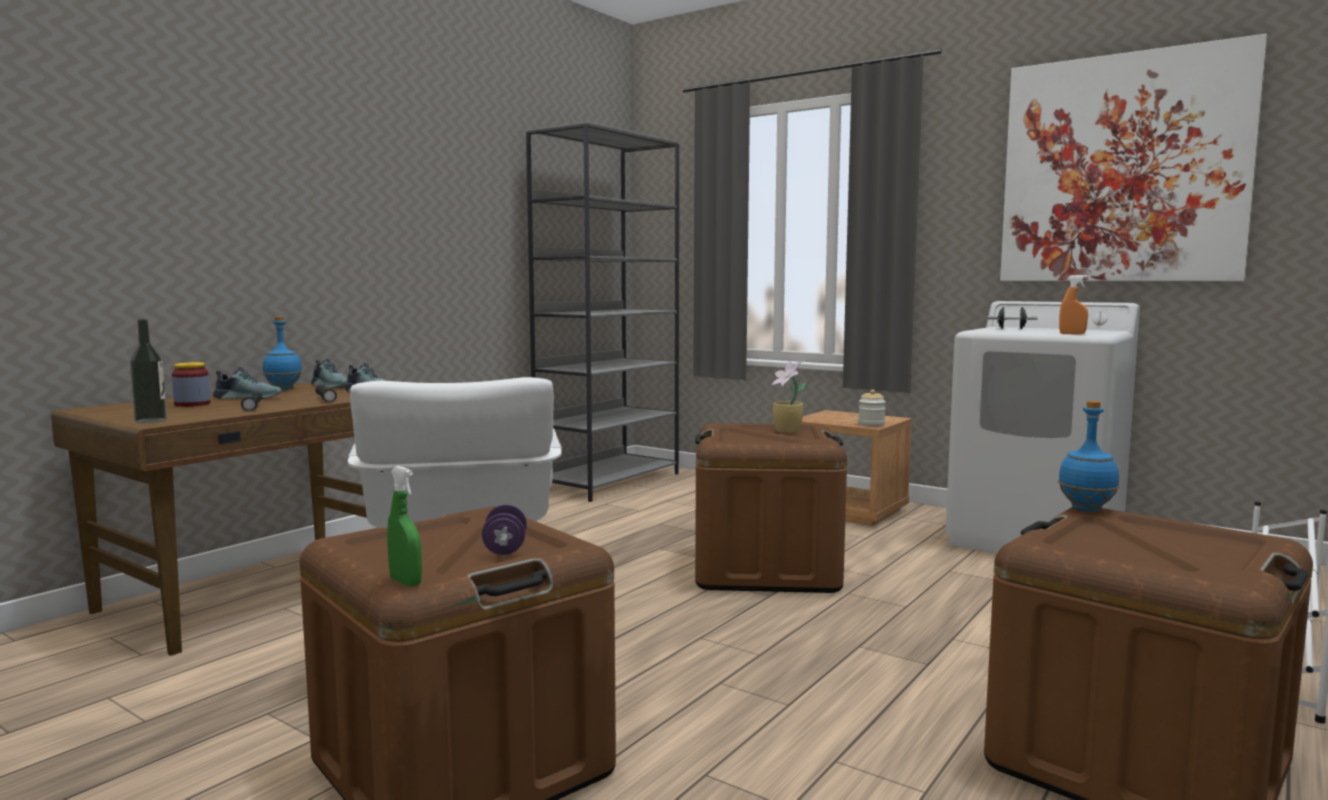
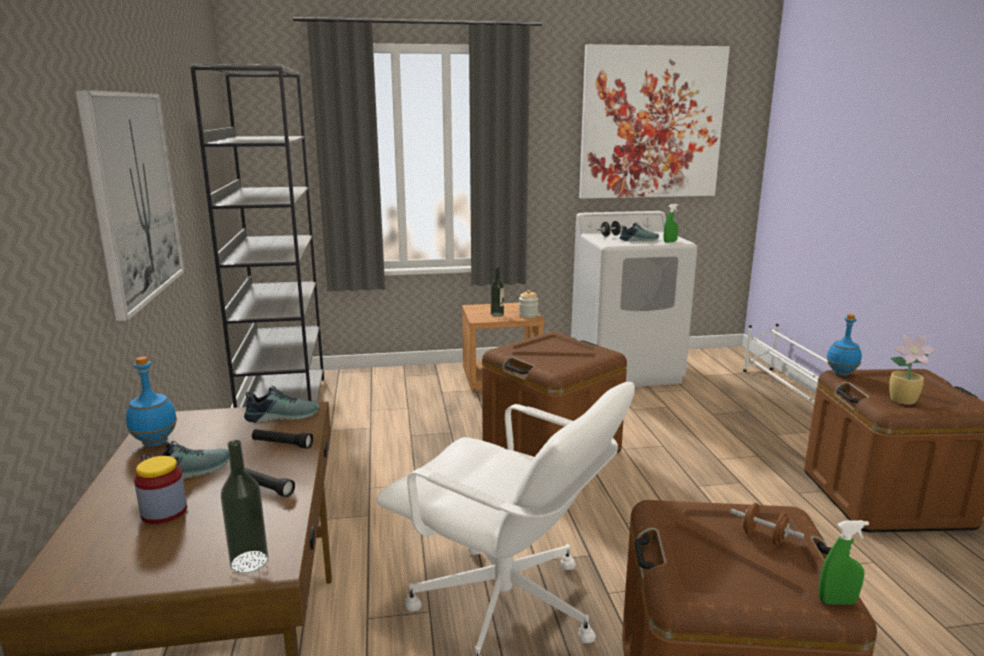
camera: 45 degrees left, 10 degrees up
(333, 386) = (196, 418): shoe -> shoe (638, 240)
(382, 219) = (134, 197): none -> picture
(505, 549) = (764, 537): purple dumbbell -> brown dumbbell
(787, 431) = (551, 344): potted plant -> potted plant (904, 401)
(837, 419) = (497, 314): none -> bottle
(1072, 334) = (670, 242): orange spray bottle -> green spray bottle

